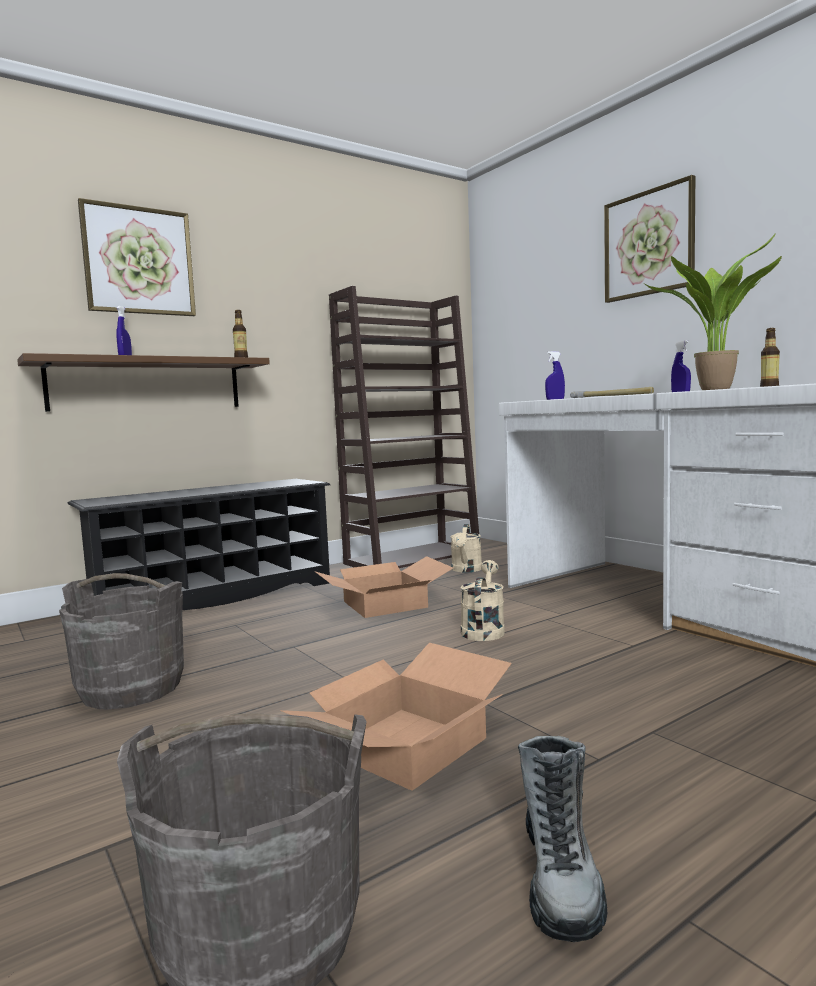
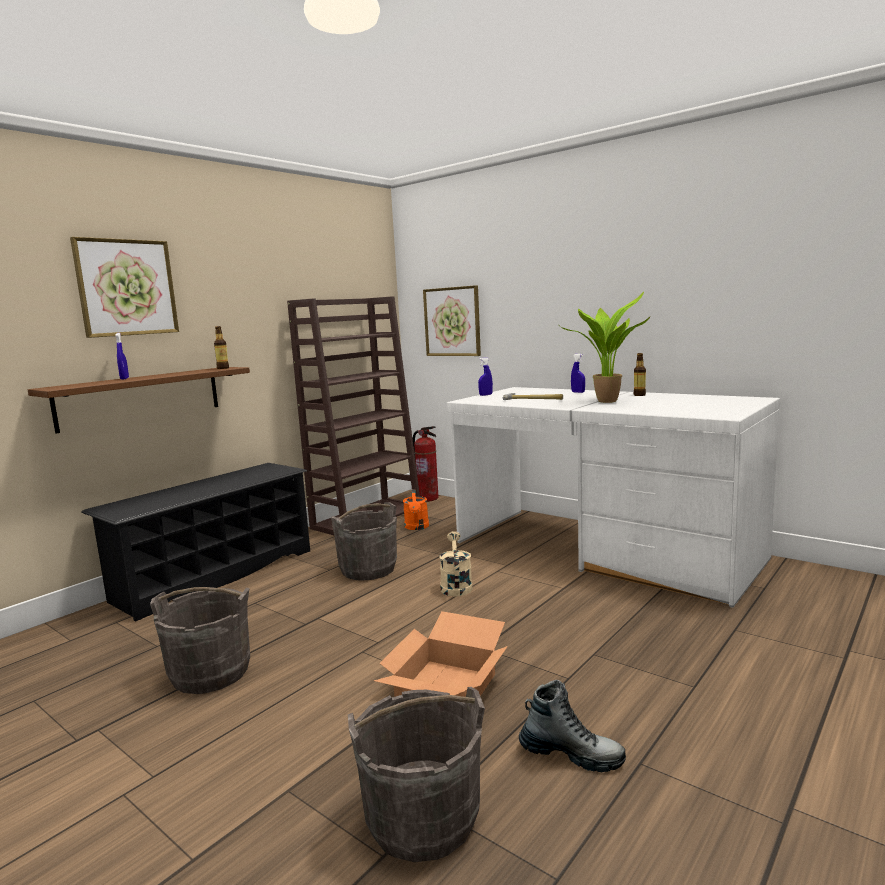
camera: 15 degrees left, 5 degrees up
(384, 605) = (368, 569): cardboard box -> grey bucket
(466, 570) = (417, 527): beige watering can -> orange watering can
(494, 545) = (428, 498): none -> fire extinguisher
(560, 878) = (571, 754): boot -> boot turned 60 degrees counterclockwise
(648, 243) = (549, 271): picture -> picture (452, 321)

